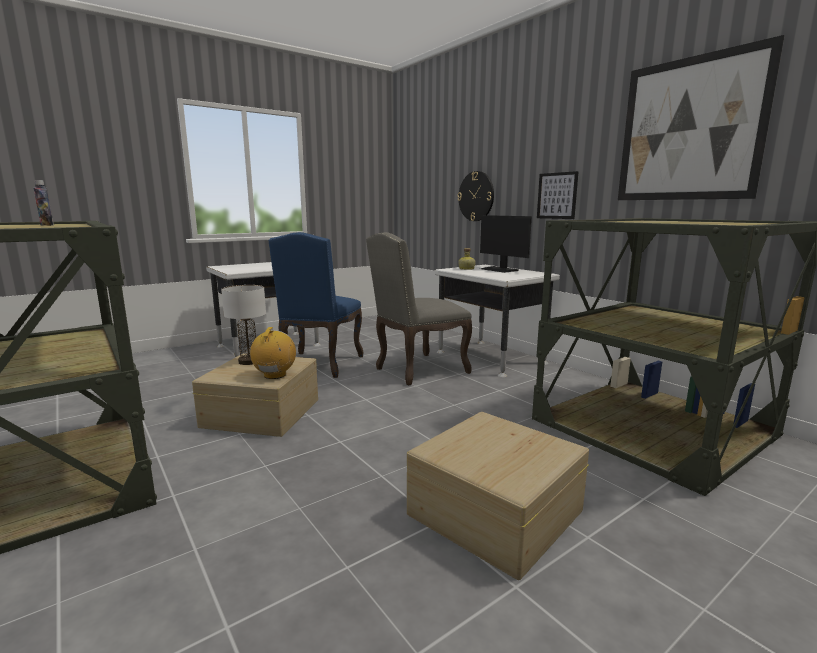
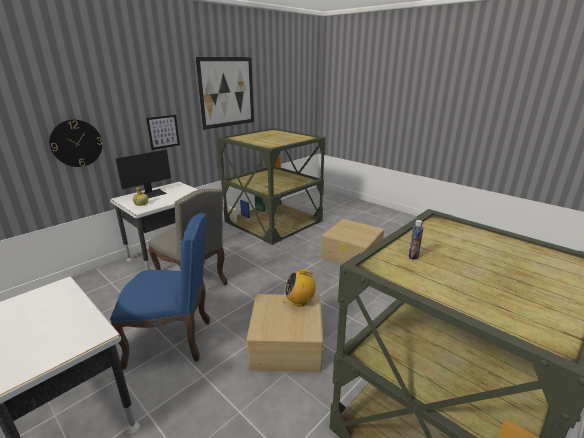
camera: 100 degrees left, 10 degrees up
(249, 361) = (272, 324): table lamp -> none

